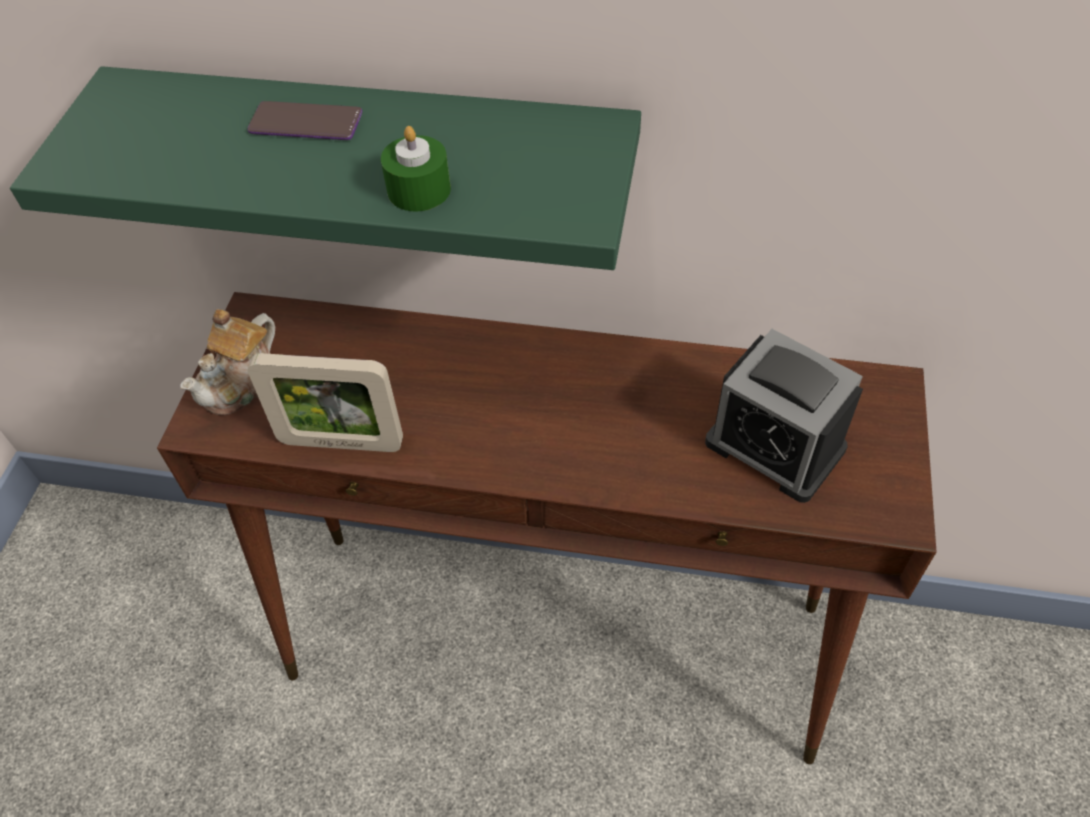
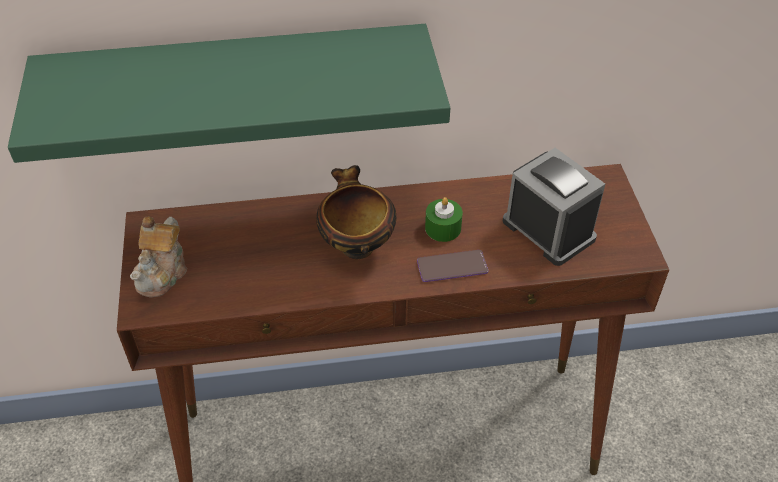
camera: 20 degrees left, 5 degrees down
(306, 123) = (205, 68): phone -> phone (452, 267)
(341, 443) = (255, 295): picture frame -> none
(419, 190) = (306, 95): green candle -> green candle (443, 228)
(497, 404) = (355, 245): none -> bowl
(774, 446) = (548, 230): alarm clock -> alarm clock turned 150 degrees counterclockwise

